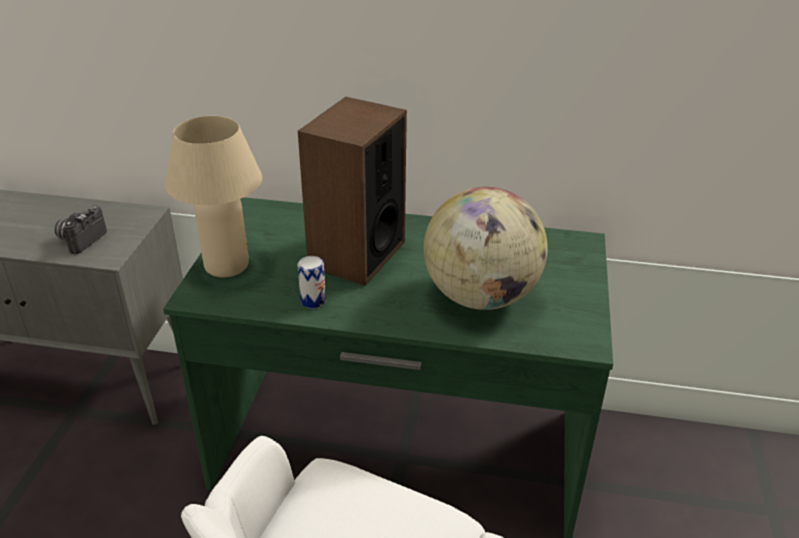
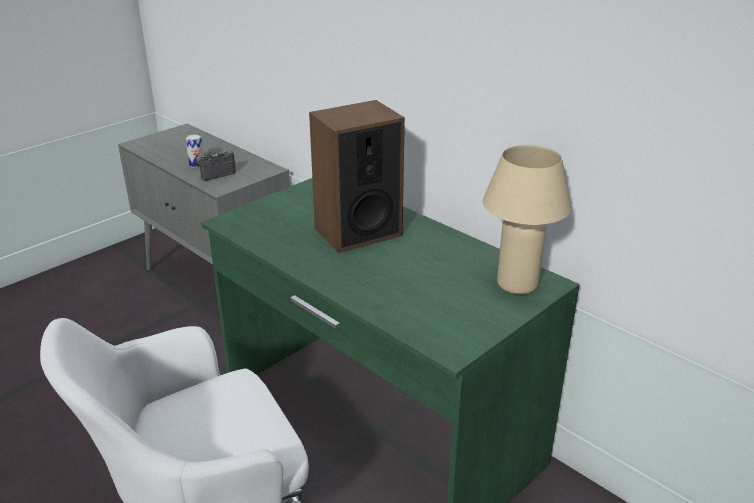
camera: 35 degrees right, 5 degrees down
(226, 265) = (266, 210): beige table lamp -> beige table lamp (517, 284)
(313, 301) = (292, 250): can -> can (197, 164)
(481, 296) = (412, 289): globe -> none

